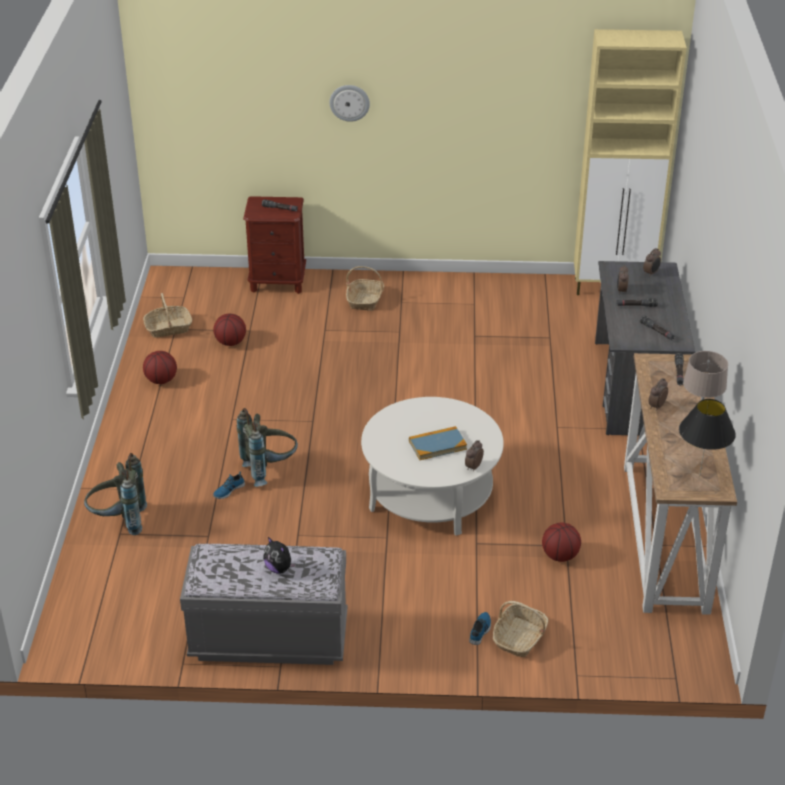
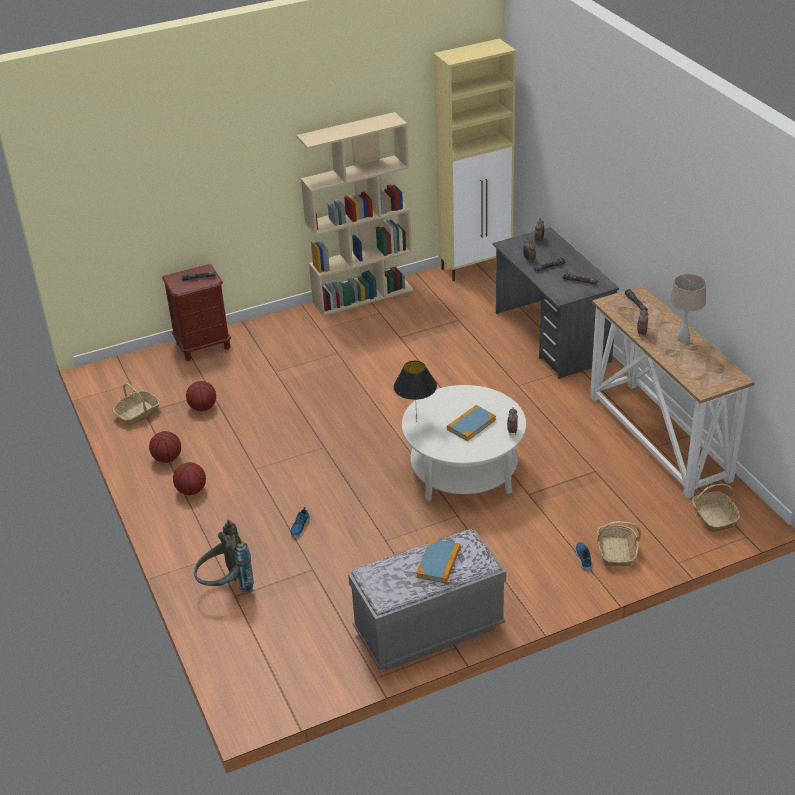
camera: 25 degrees left, 0 degrees up
(269, 469) = (320, 497): grey backpack -> none
(279, 568) = (438, 563): plush toy -> book
(349, 102) = (240, 167): wall clock -> none
(365, 300) = (289, 337): basket -> basket (714, 517)
(471, 281) = (363, 296): none -> beige bookcase
(559, 555) = (596, 480): basketball -> basketball (191, 490)
(699, 476) = (714, 373): black table lamp -> black table lamp (416, 422)

